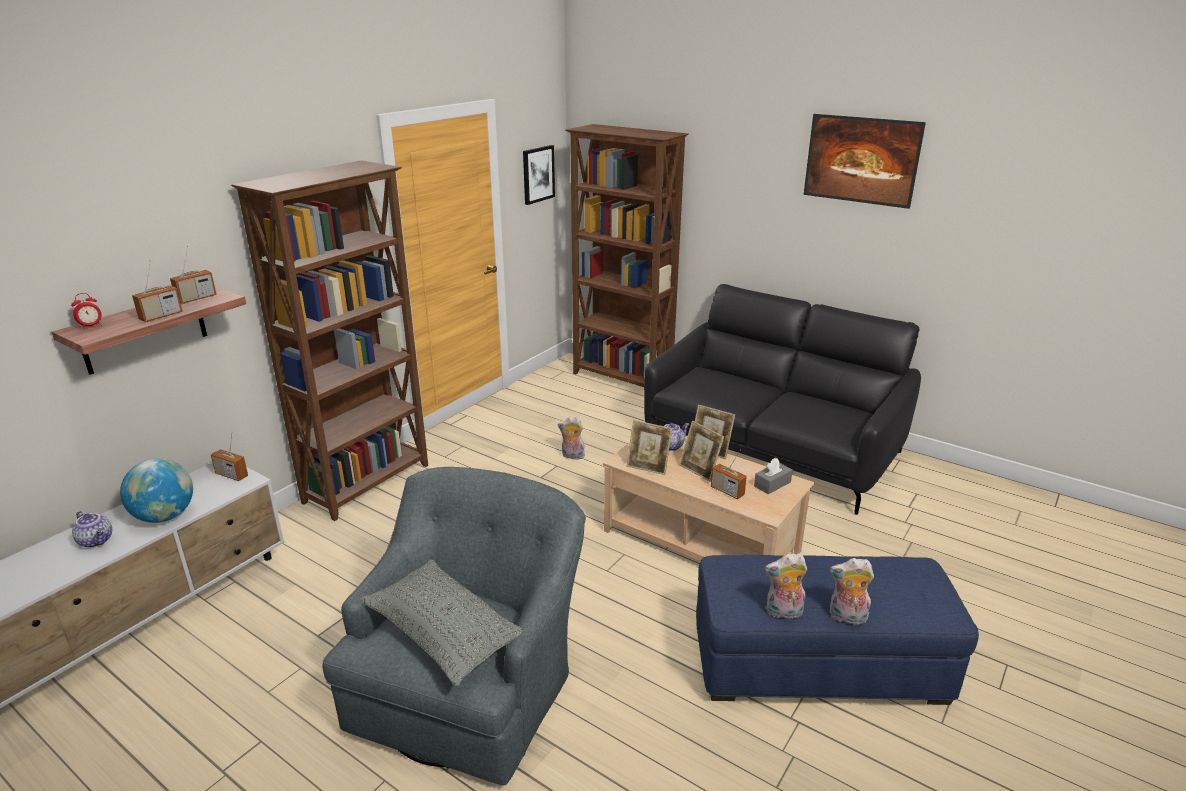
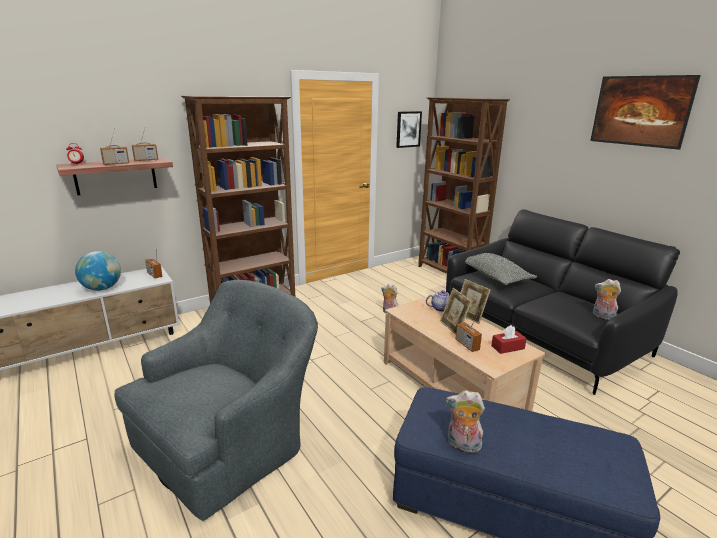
camera: 20 degrees right, 5 degrees down
(97, 541) = (59, 294): teapot -> none
(444, 633) = (195, 391): grey pillow -> grey pillow (494, 276)
(648, 467) = (415, 318): picture frame -> none
(772, 484) = (507, 347): grey tissue box -> red tissue box
(846, 617) = (520, 465): plush toy -> plush toy (602, 316)

